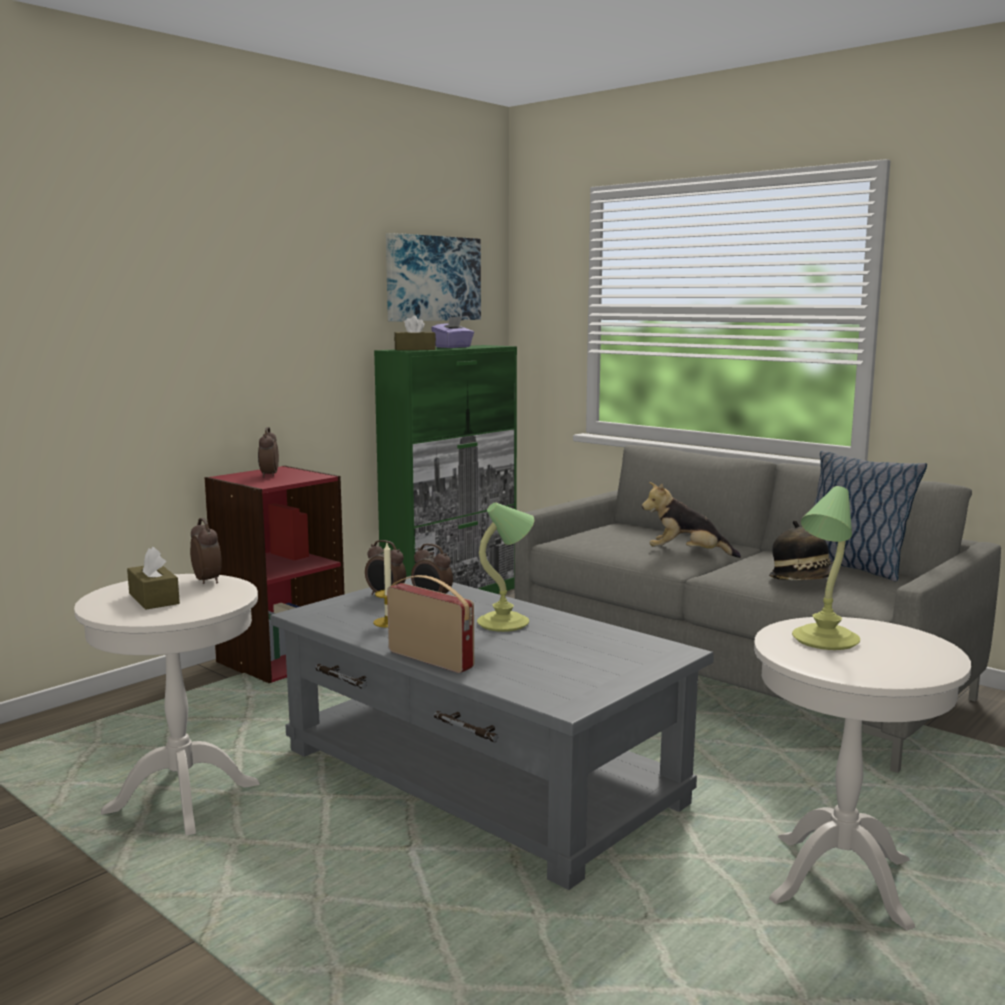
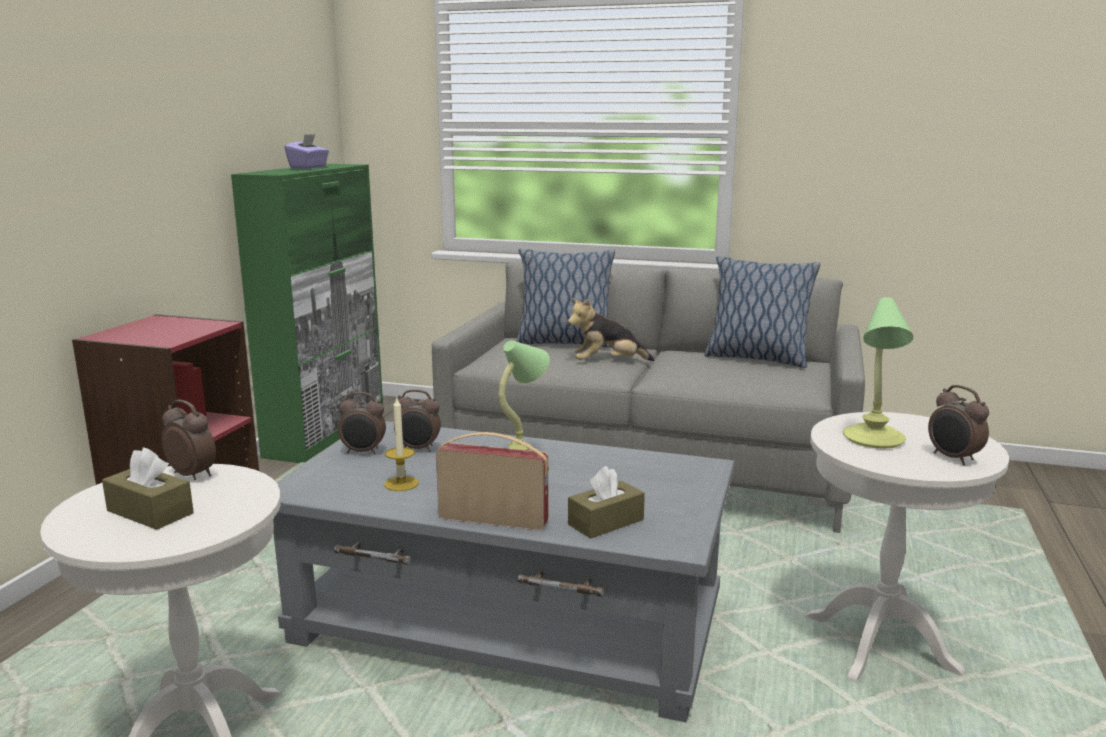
camera: 25 degrees left, 5 degrees up
(268, 475) = (155, 329): alarm clock -> alarm clock (953, 458)
(415, 349) = (277, 171): brown tissue box -> brown tissue box (606, 522)
(432, 278) = (275, 92): picture -> none
(660, 531) = (563, 343): none -> pillow
(803, 580) = (736, 377): hat -> none

